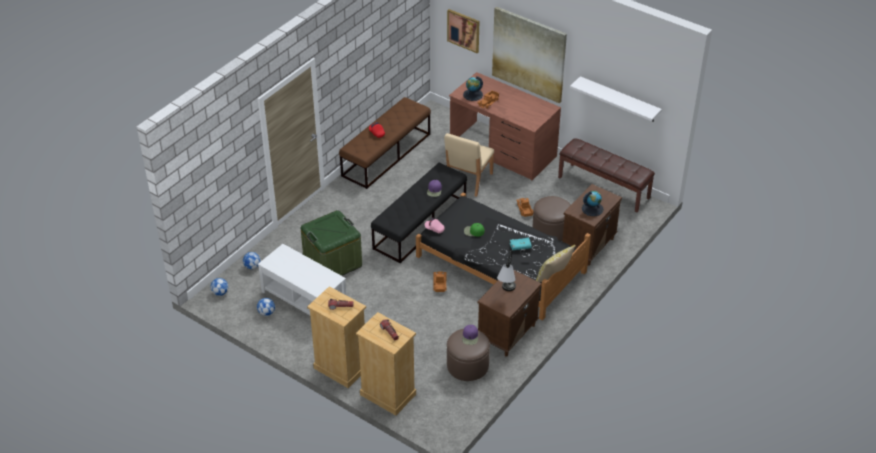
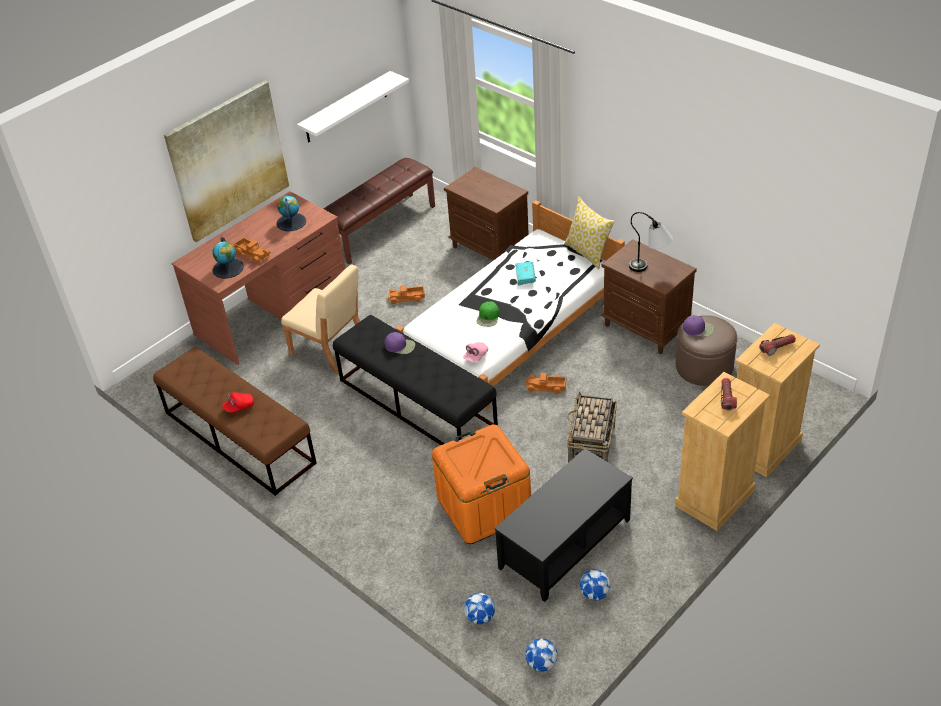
camera: 80 degrees left, 0 degrees up
(304, 298) = (565, 544): white coffee table -> black coffee table
(332, 262) = (484, 507): green storage box -> orange storage box
(384, 308) = (591, 447): none -> basket
(463, 30) = (130, 221): picture -> none
(500, 264) = (513, 326): black bed -> white bed
(551, 230) = (453, 277): brown ottoman -> none
(592, 209) = (494, 190): globe -> globe (291, 222)

